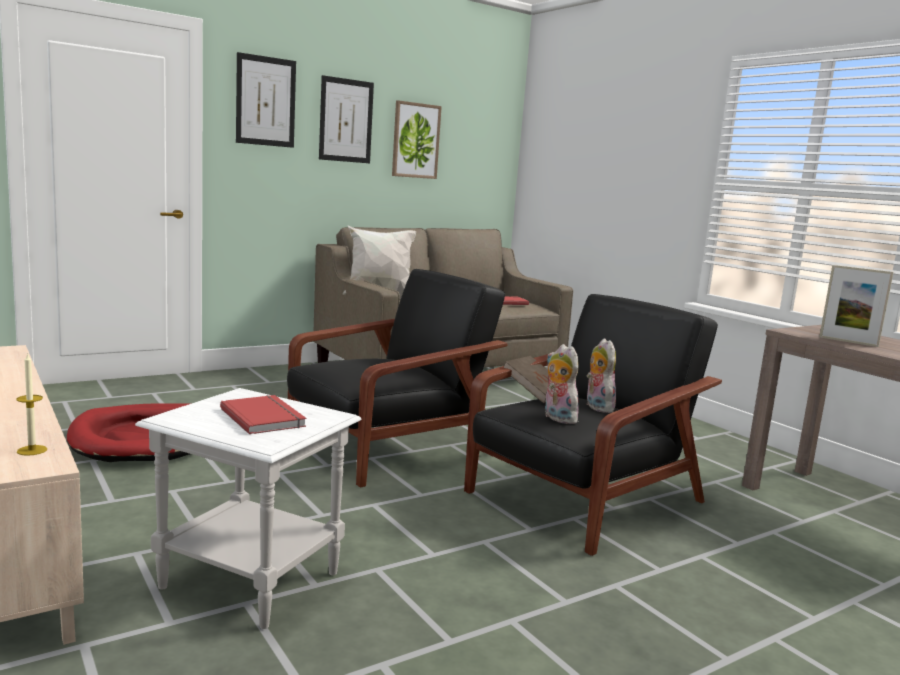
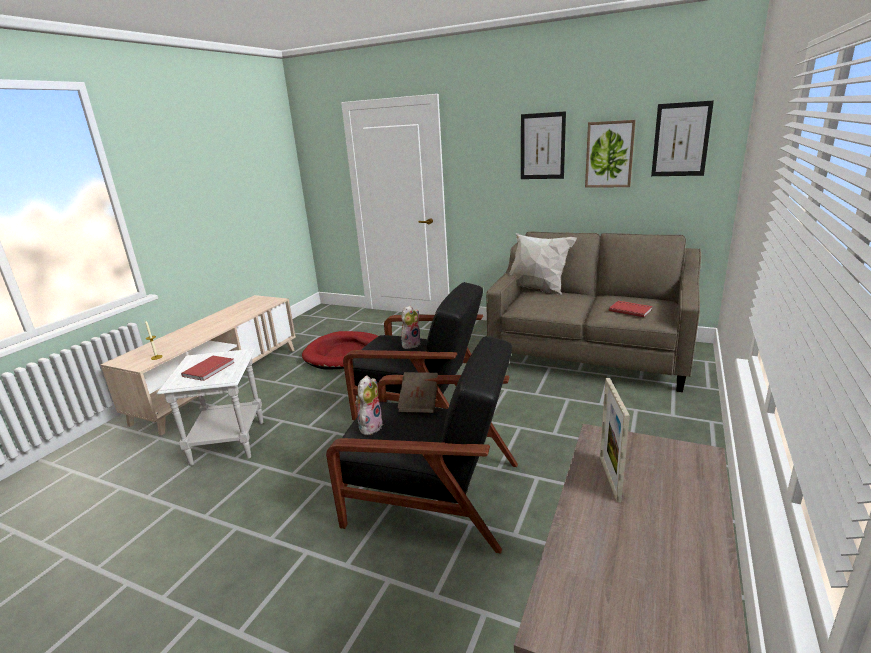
camera: 60 degrees right, 10 degrees up
(265, 101) = (480, 141): picture -> picture (681, 140)
(596, 407) = (425, 430): plush toy -> plush toy (411, 344)

